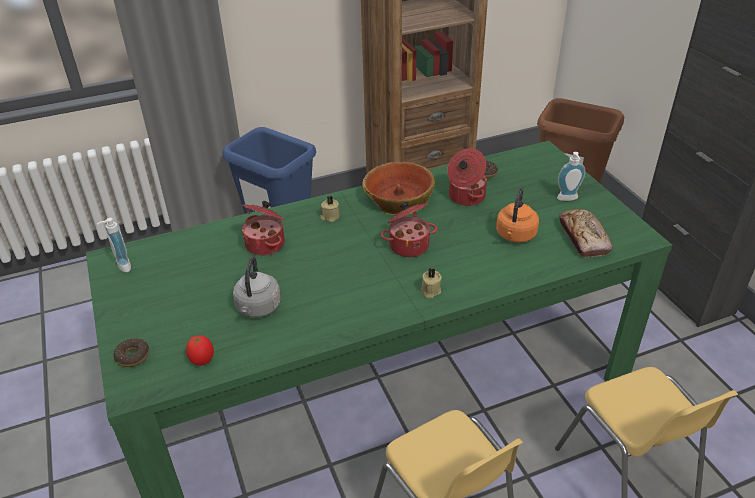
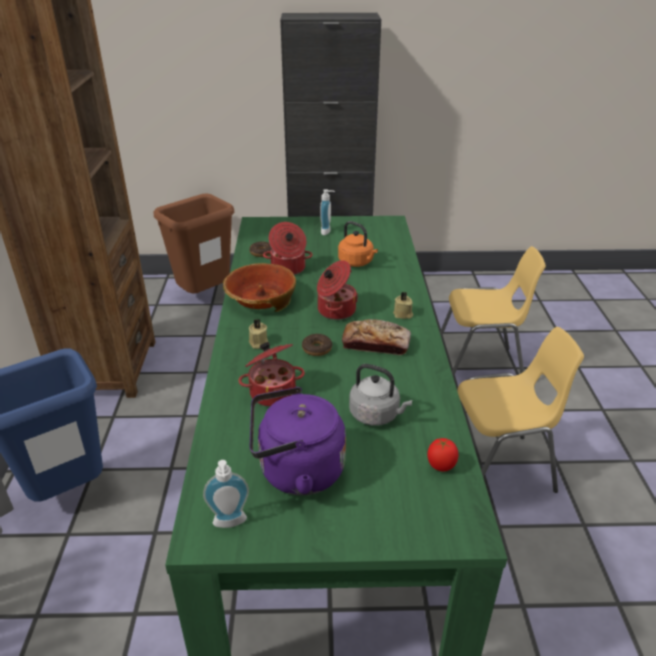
camera: 70 degrees left, 5 degrees down
(132, 356) = (413, 526): donut -> donut (317, 349)
(177, 282) = (296, 472): none -> purple kettle
(583, 238) = (378, 239): bread -> bread (376, 344)

